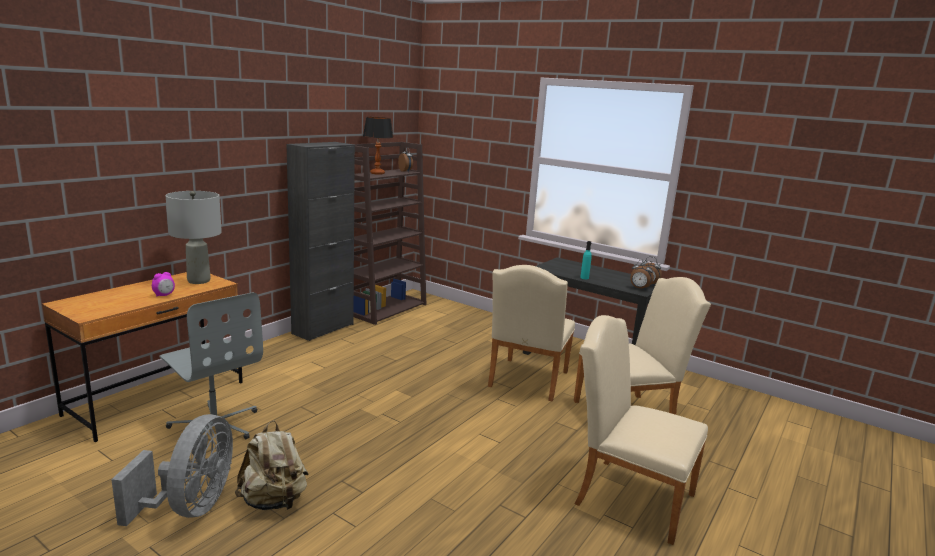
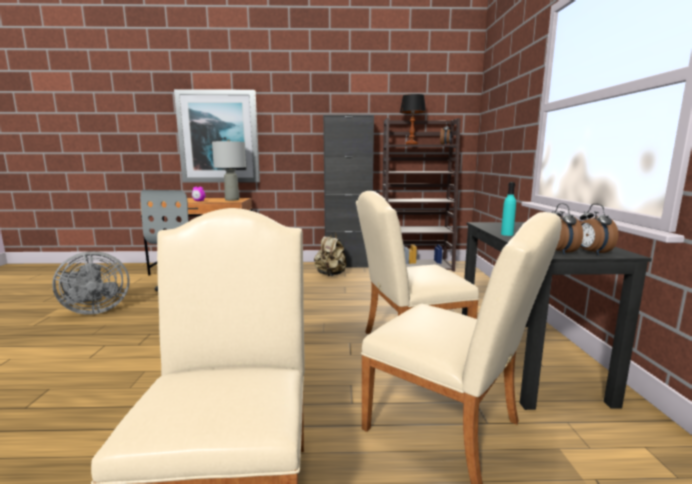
camera: 55 degrees right, 5 degrees down
(142, 182) = (219, 137): none -> picture
(274, 501) = (111, 325): beige backpack -> beige backpack (330, 275)

